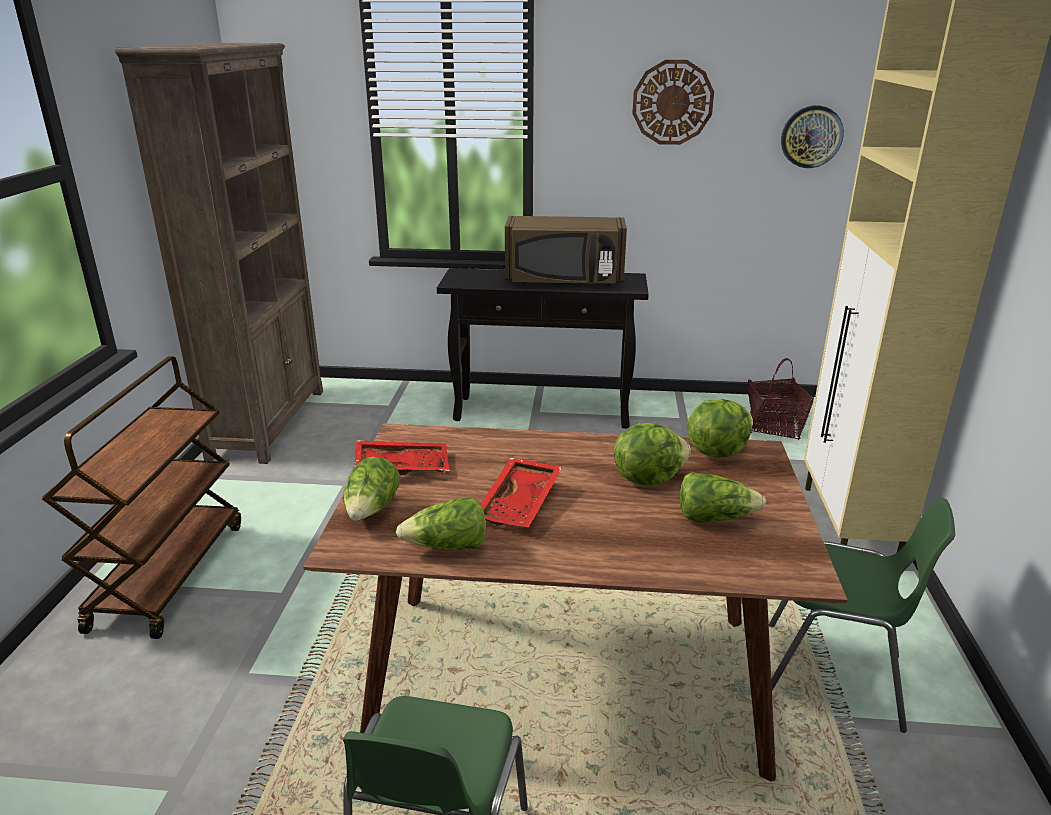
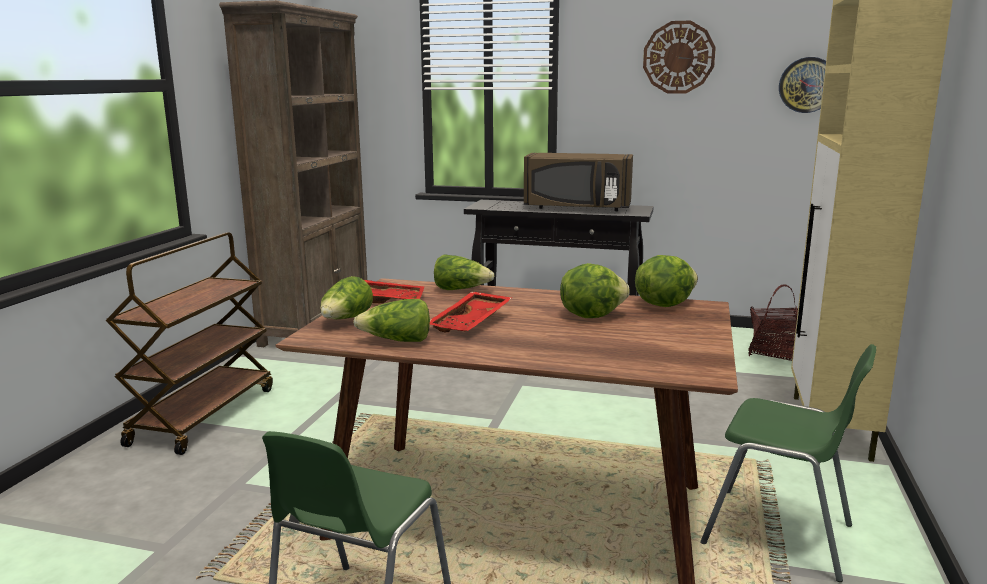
camera: 10 degrees right, 10 degrees down
(714, 517) = (639, 338): lettuce -> lettuce (461, 289)

